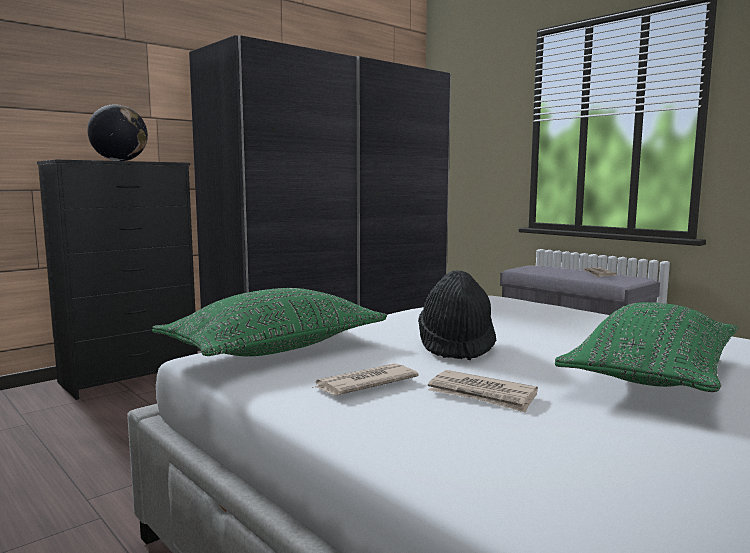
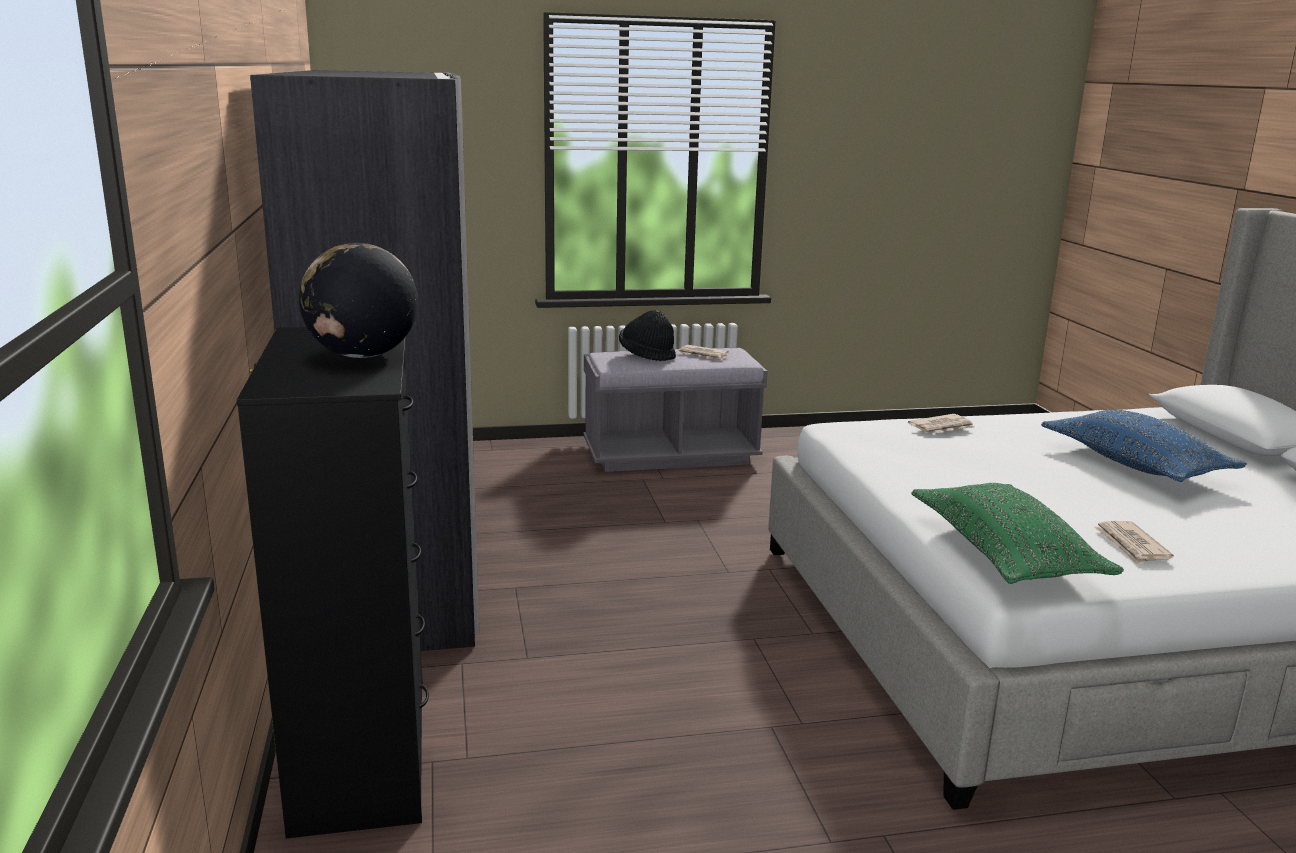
camera: 60 degrees left, 10 degrees up
(456, 346) = (1032, 491): black hat -> black hat (647, 355)
(482, 395) = (1169, 519): newspaper -> newspaper (942, 427)
(652, 374) = (1135, 464): green pillow -> blue pillow

